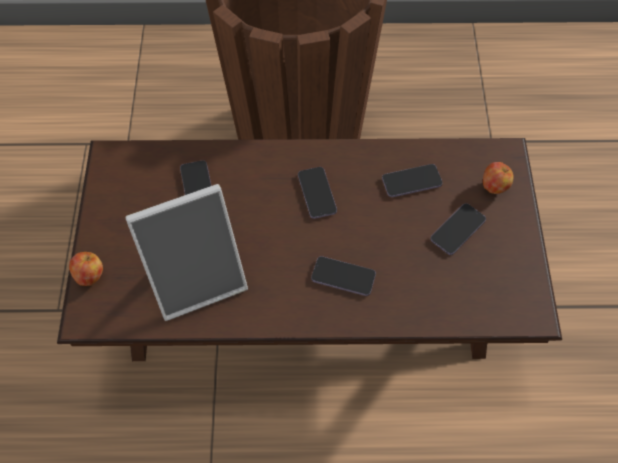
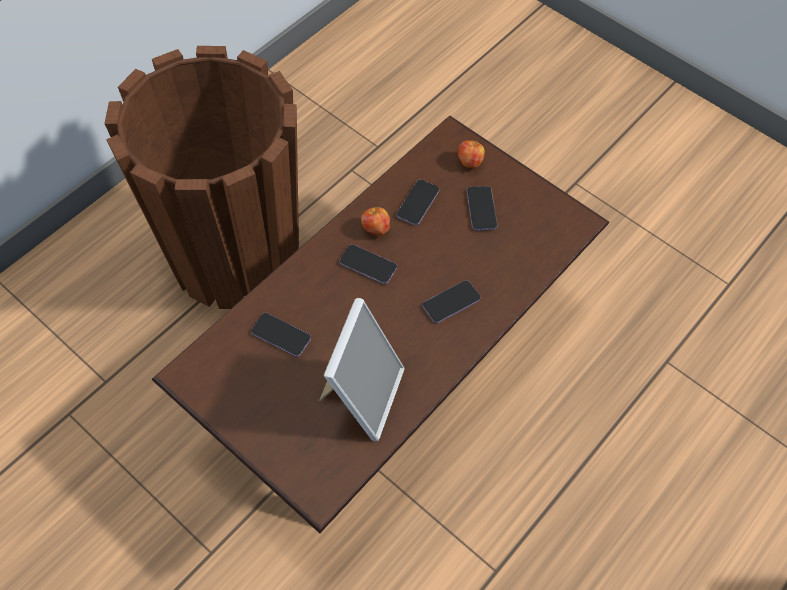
camera: 50 degrees left, 0 degrees up
(90, 275) = (284, 467): apple -> apple (375, 229)

